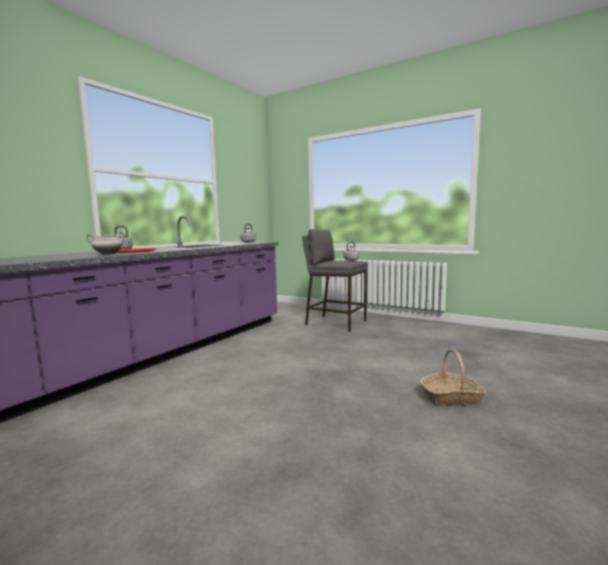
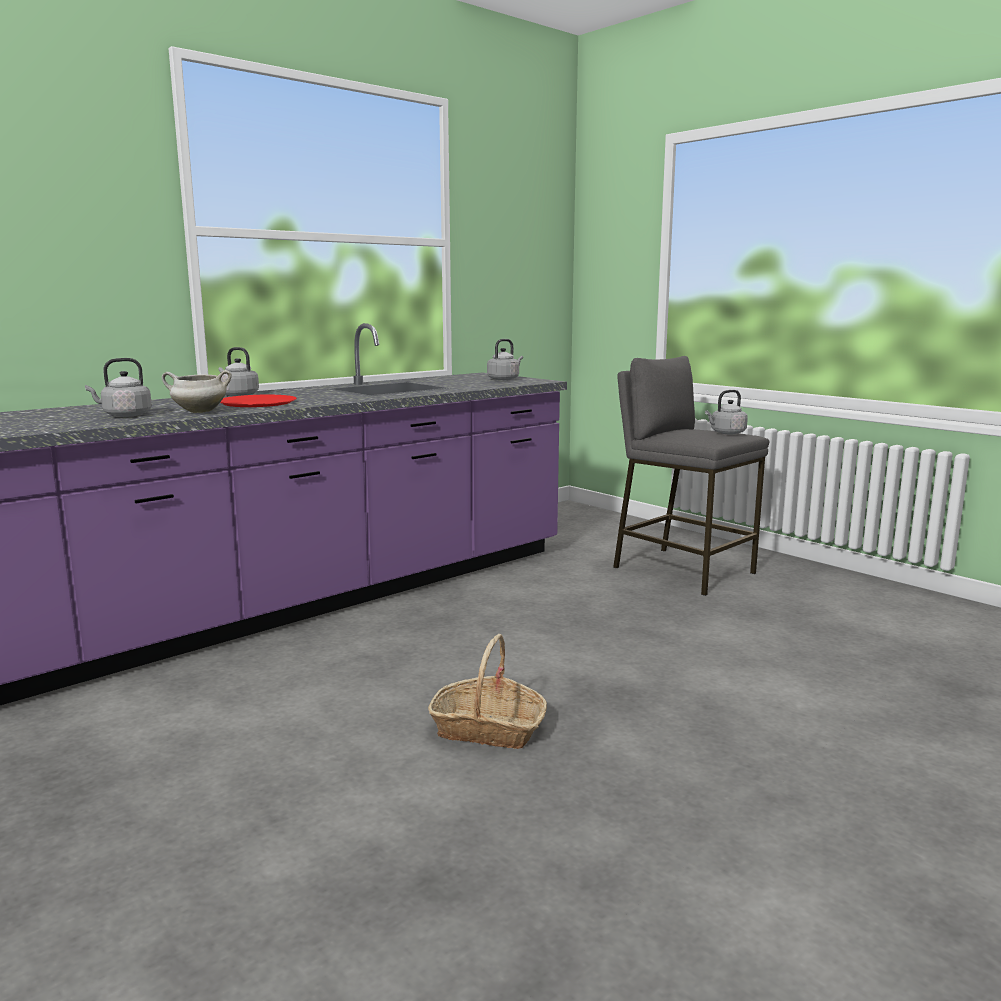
camera: 15 degrees right, 5 degrees up
(65, 257) = (124, 415): none -> grey kettle
(451, 398) = (856, 790): basket -> basket (488, 729)

